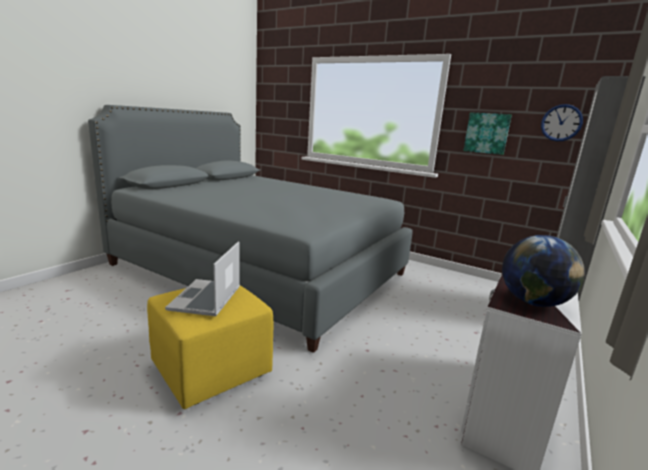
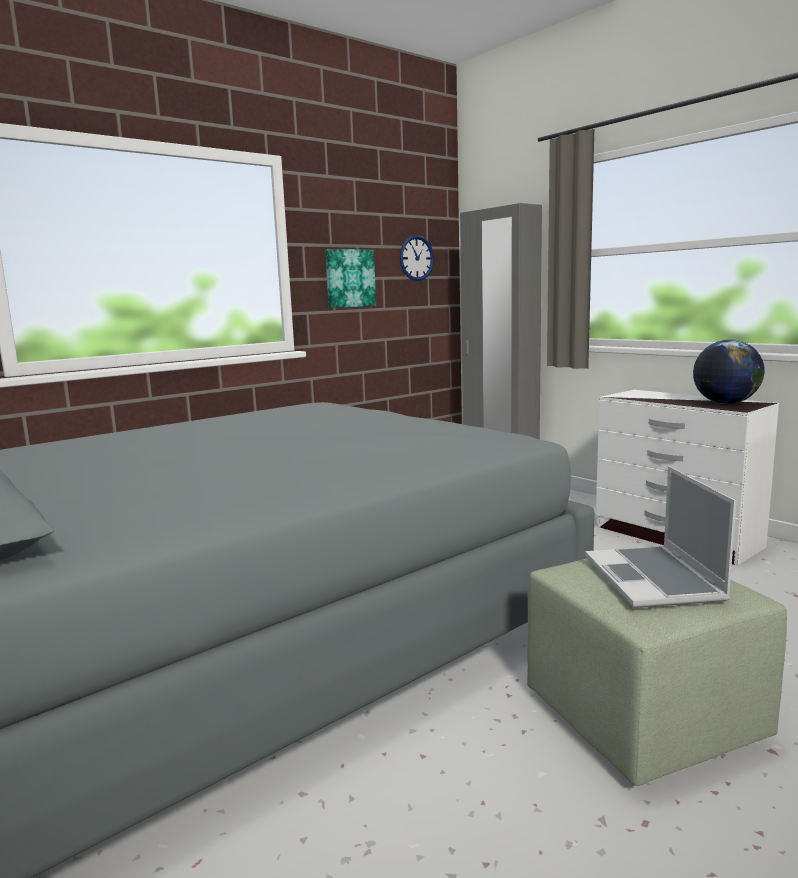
camera: 70 degrees left, 5 degrees down
(206, 299) = (655, 580): laptop -> laptop turned 60 degrees clockwise
(210, 370) = (645, 719): yellow ottoman -> green ottoman

